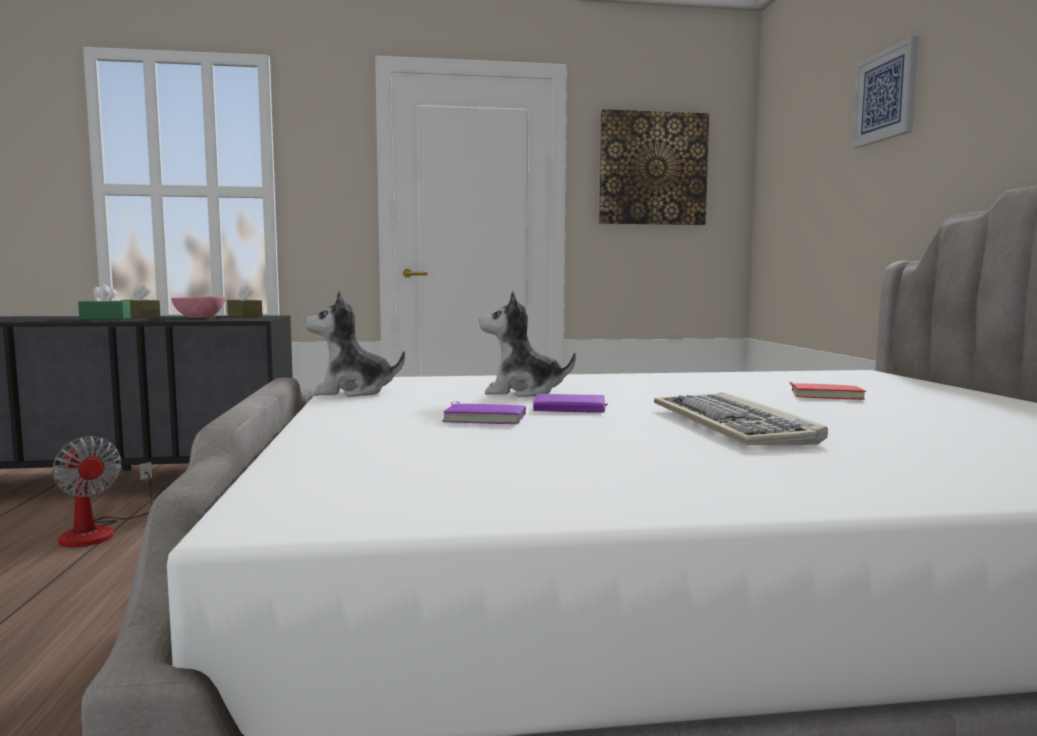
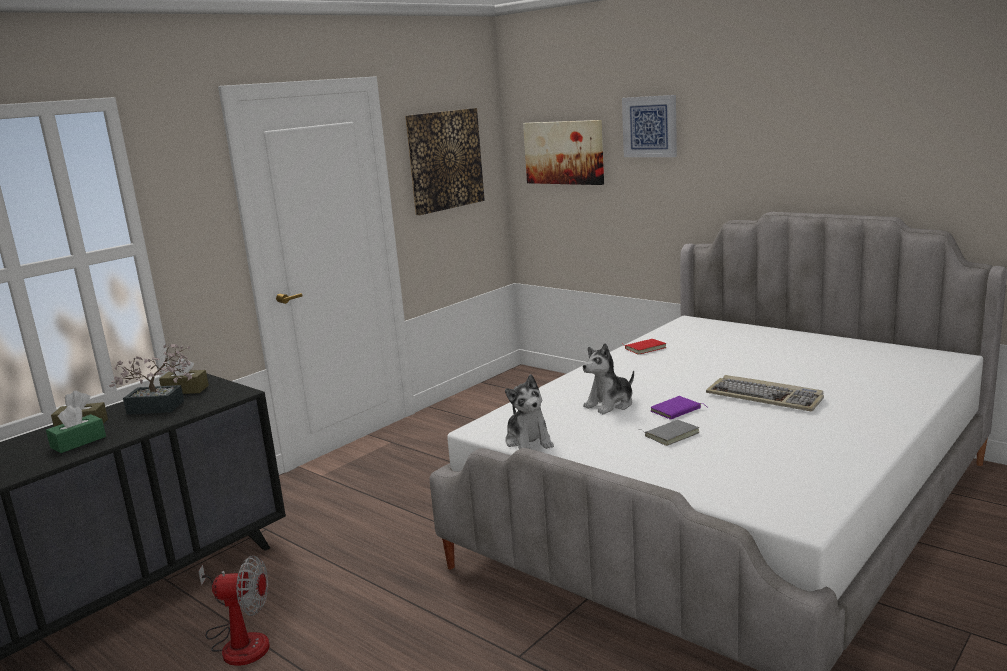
camera: 40 degrees left, 10 degrees up
(199, 317) = (161, 407): pink bowl -> potted plant
(352, 392) = (529, 441): plush toy -> plush toy turned 60 degrees counterclockwise
(486, 418) = (671, 434): purple book -> grey book
(800, 160) = (564, 152): none -> picture
(826, 395) = (732, 354): red book -> red book (644, 348)

